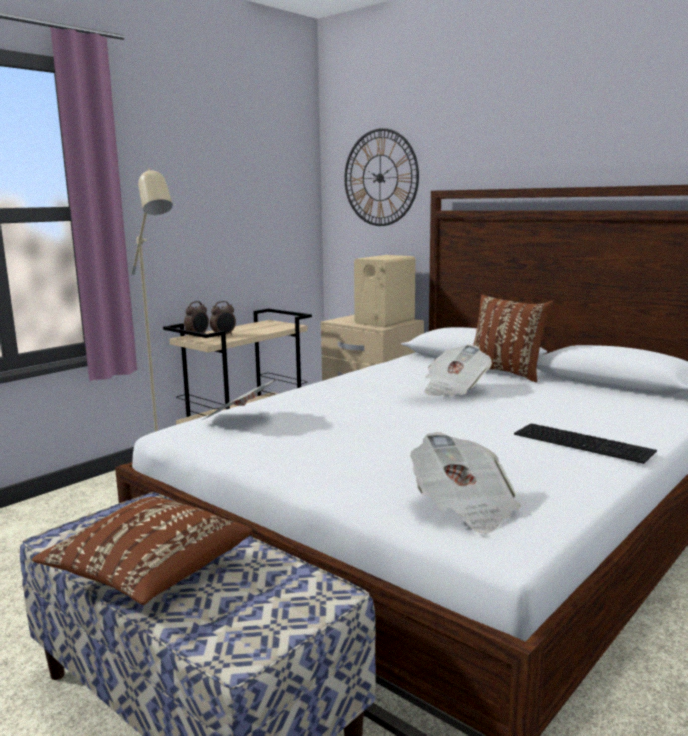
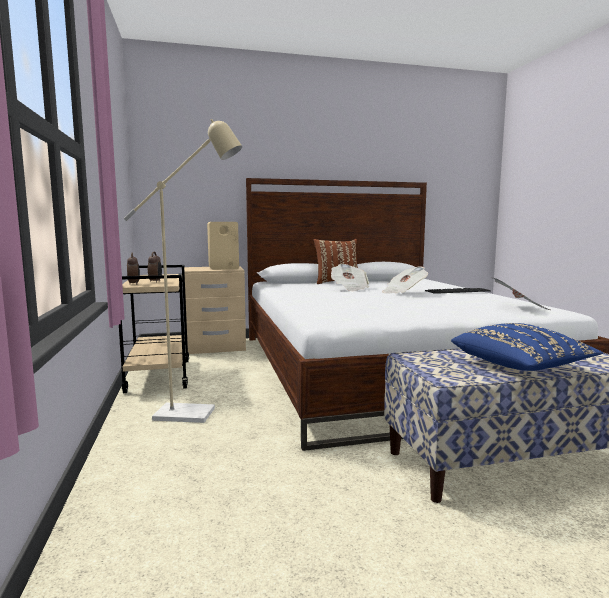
camera: 55 degrees left, 5 degrees down
(149, 573) = (520, 366): brown pillow -> blue pillow
(240, 419) = (331, 312): newspaper -> newspaper (403, 292)
(380, 178) = (193, 167): wall clock -> none

